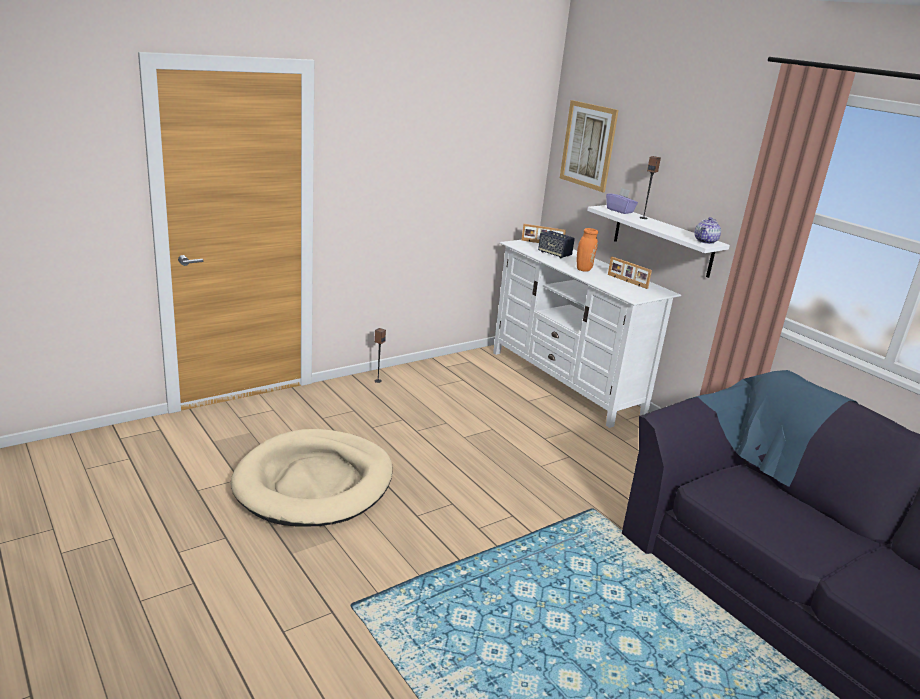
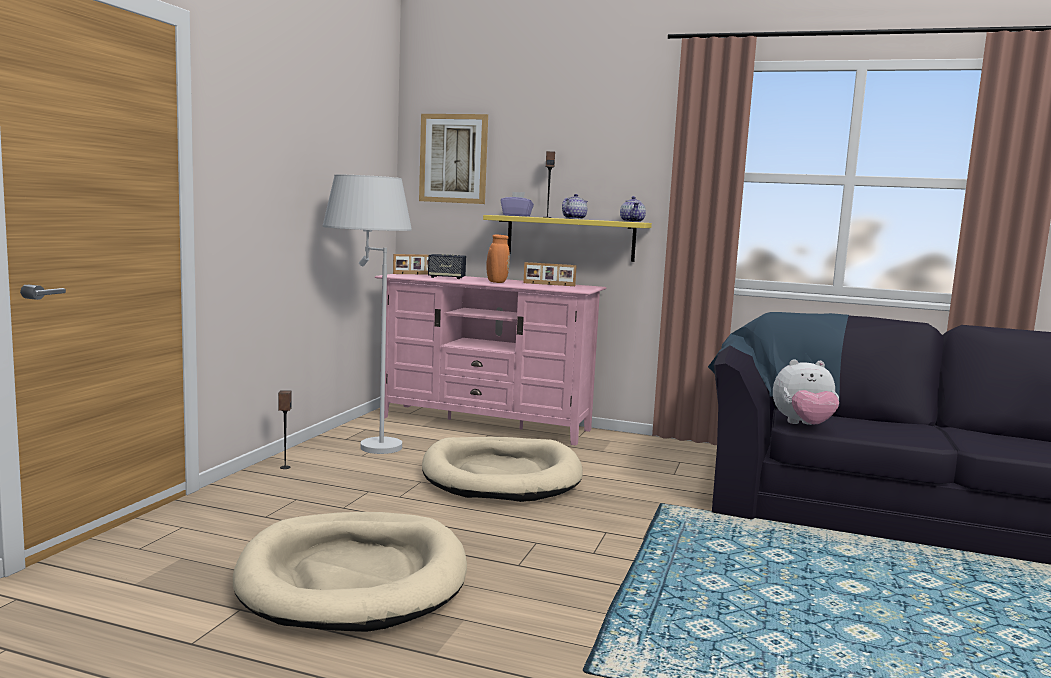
camera: 35 degrees left, 15 degrees down
(452, 374) = (364, 443): none -> white floor lamp
(508, 437) = (501, 475): none -> beige dog bed
(566, 382) = (485, 424): white tv stand -> pink tv stand
(659, 226) = (574, 218): none -> teapot
(662, 240) = (570, 238): white shelf -> yellow shelf
(712, 495) = (803, 425): none -> plush toy

